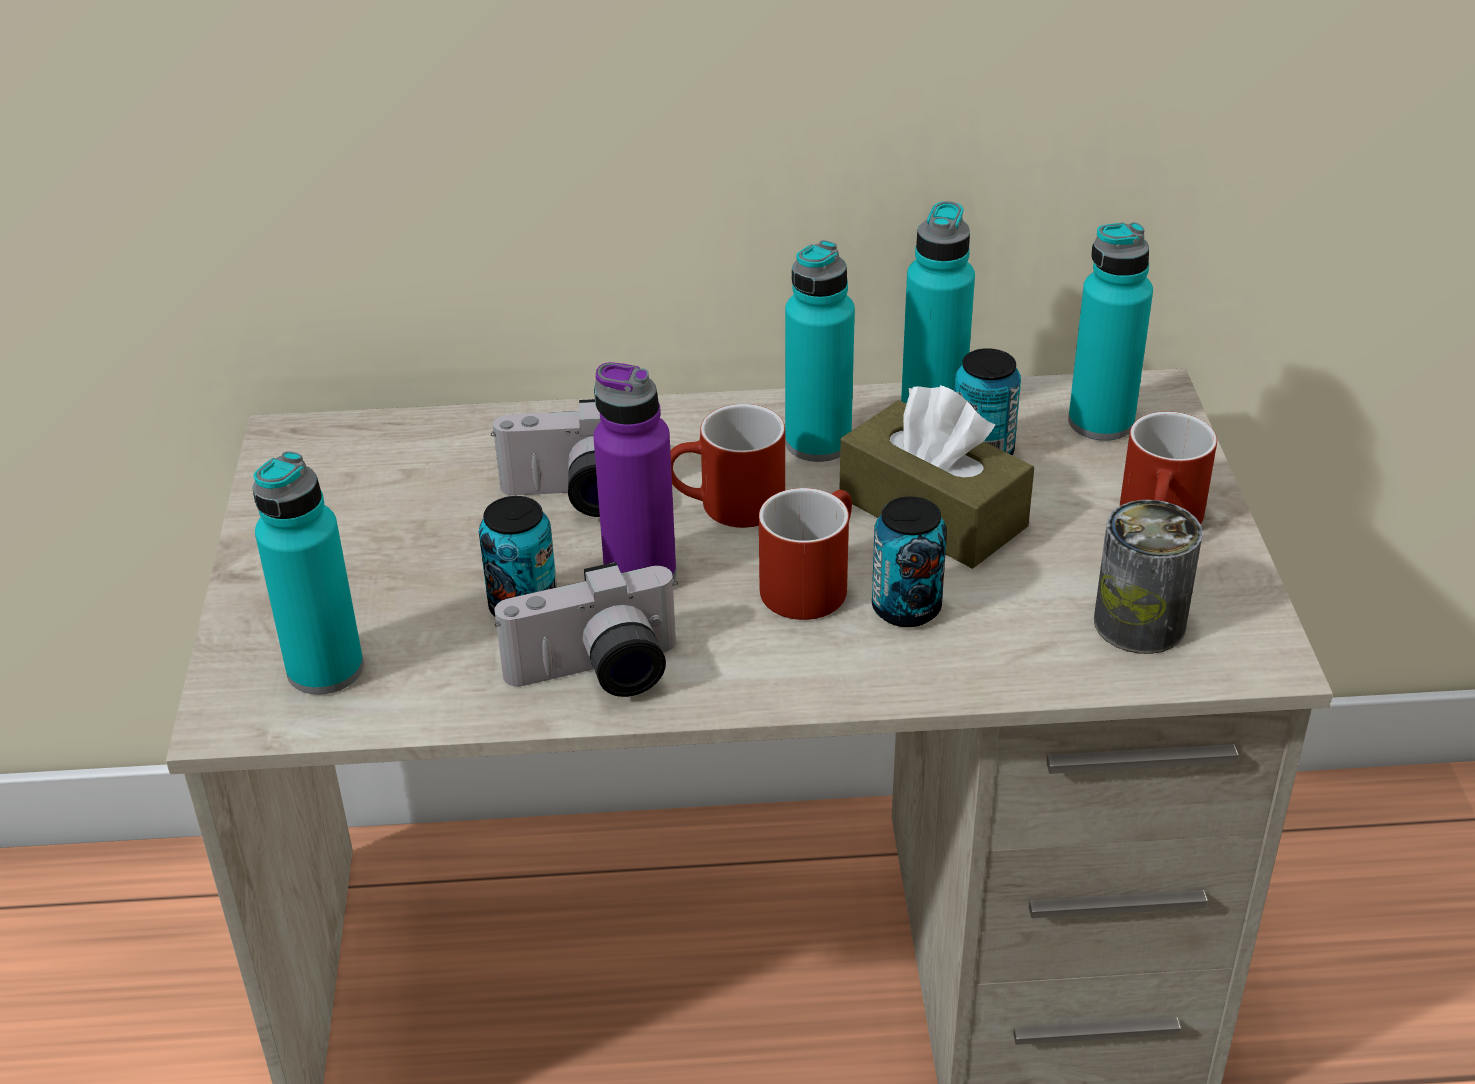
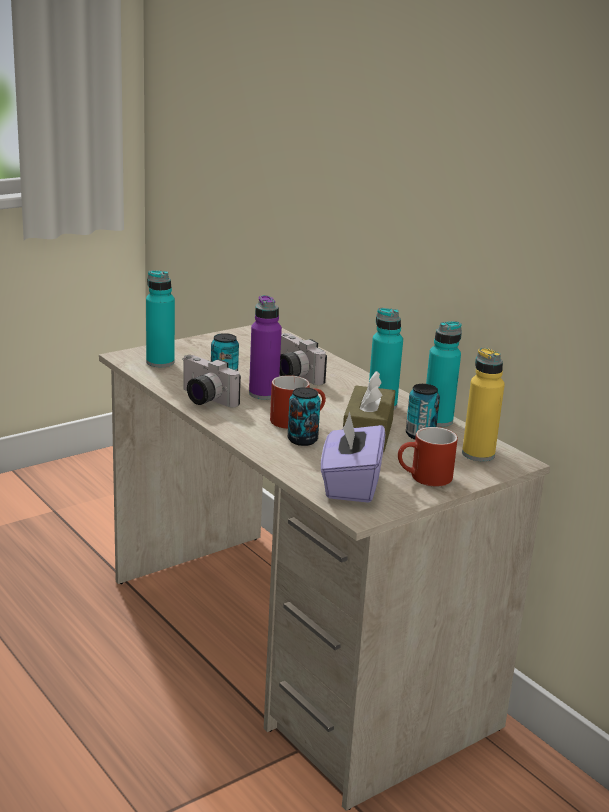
camera: 55 degrees right, 15 degrees down
(727, 507) = (320, 399): red mug -> none
(1101, 422) = (478, 454): turquoise bottle -> yellow bottle
(1139, 623) = (350, 484): can -> purple tissue box

